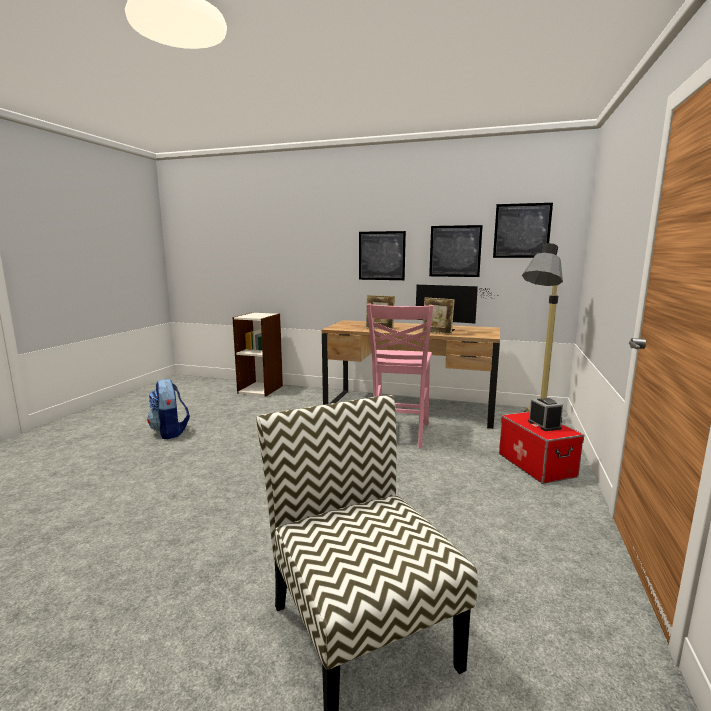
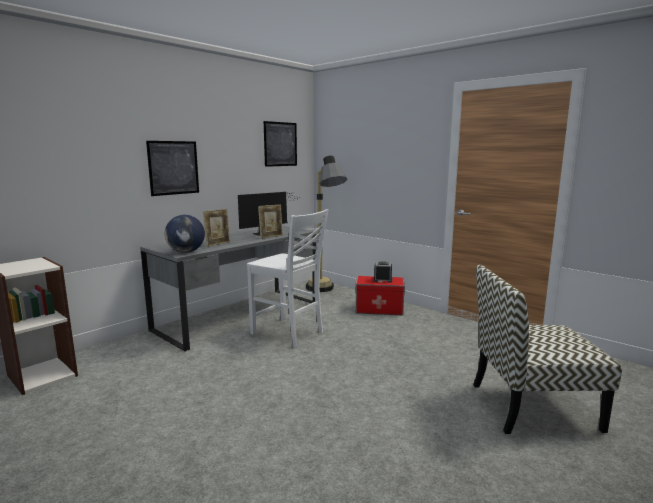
camera: 65 degrees left, 0 degrees up
(170, 432) = (92, 471): backpack -> none
(341, 328) = (186, 252): none -> globe
(399, 434) = (288, 333): pink chair -> white chair
(409, 408) = (239, 316): brown desk -> grey desk
(455, 251) = (238, 161): picture -> none

